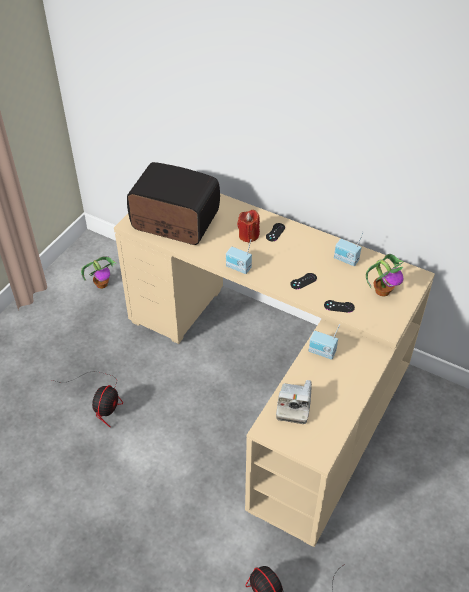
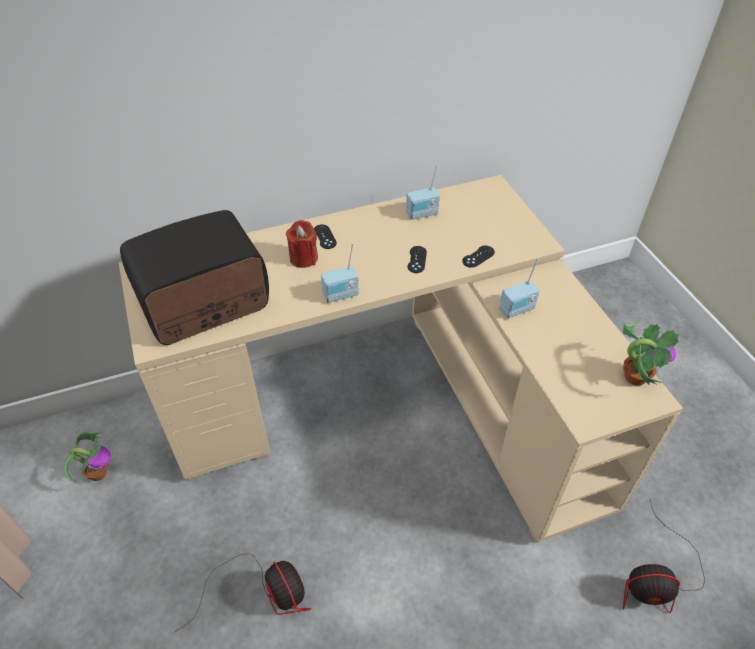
camera: 50 degrees left, 0 degrees up
(293, 406) = (570, 377): camera -> none
(382, 290) = (488, 217): potted plant -> potted plant (634, 376)

